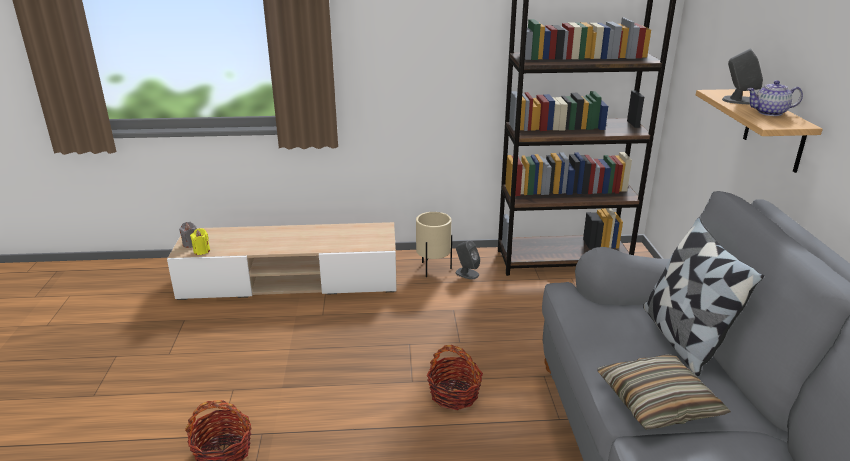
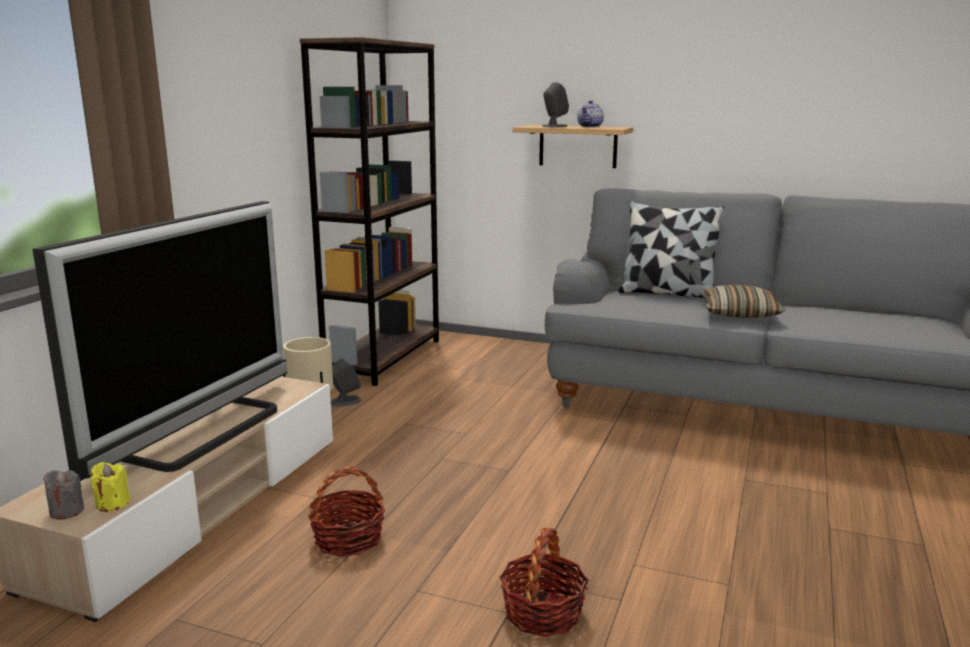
camera: 65 degrees left, 10 degrees down
(294, 241) = (204, 432): none -> television
(454, 394) = (547, 454): basket -> basket (348, 539)

